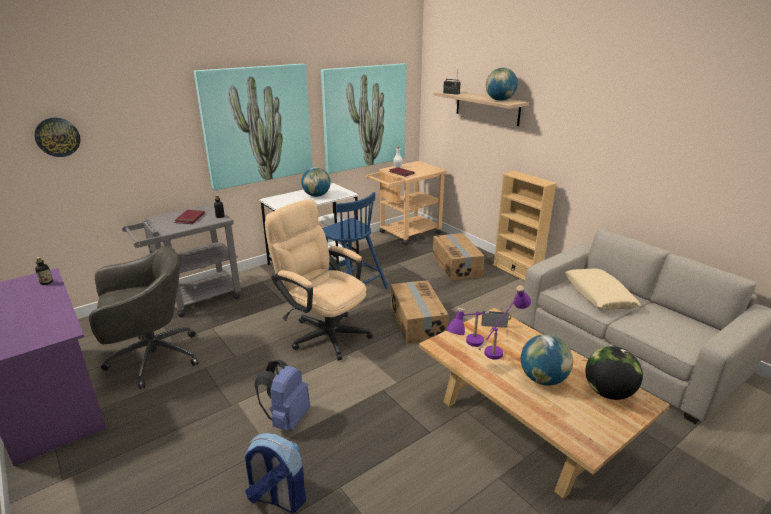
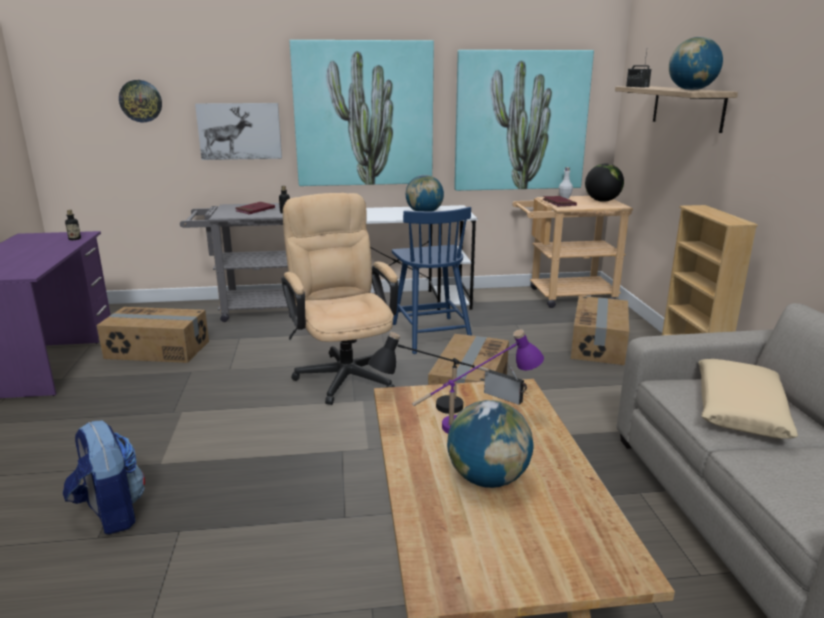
camera: 30 degrees right, 5 degrees down
(152, 359) = (157, 350): grey office chair -> cardboard box
(156, 152) = (240, 131): none -> picture
(286, 419) = (208, 443): blue backpack -> none
(468, 348) = (431, 411): purple table lamp -> black table lamp
(608, 393) = (574, 532): globe -> globe (602, 201)

